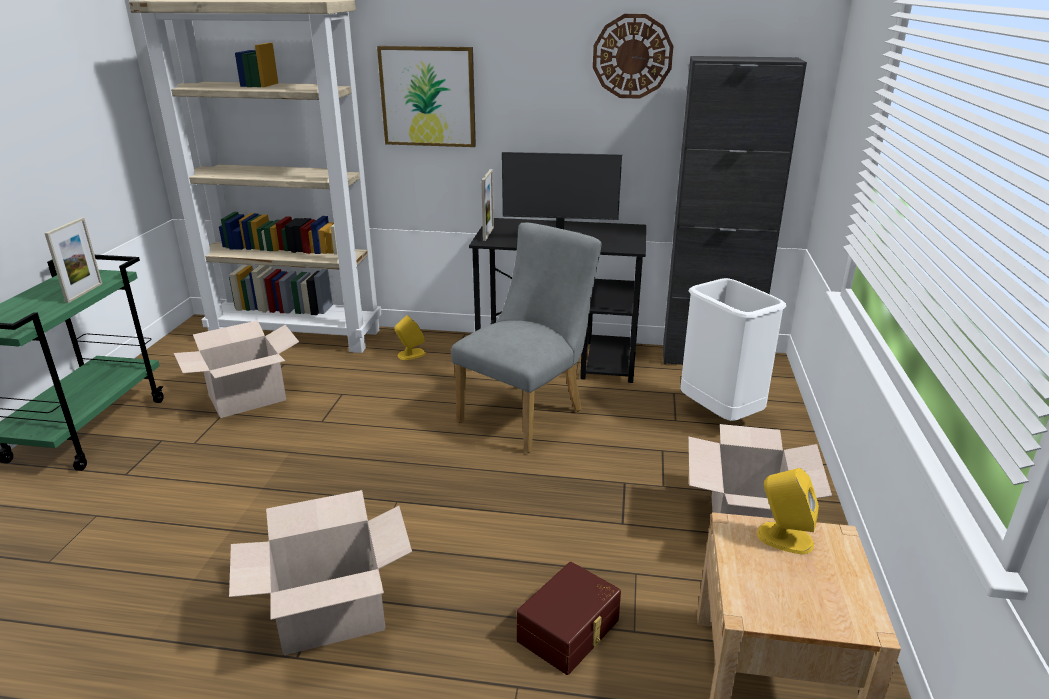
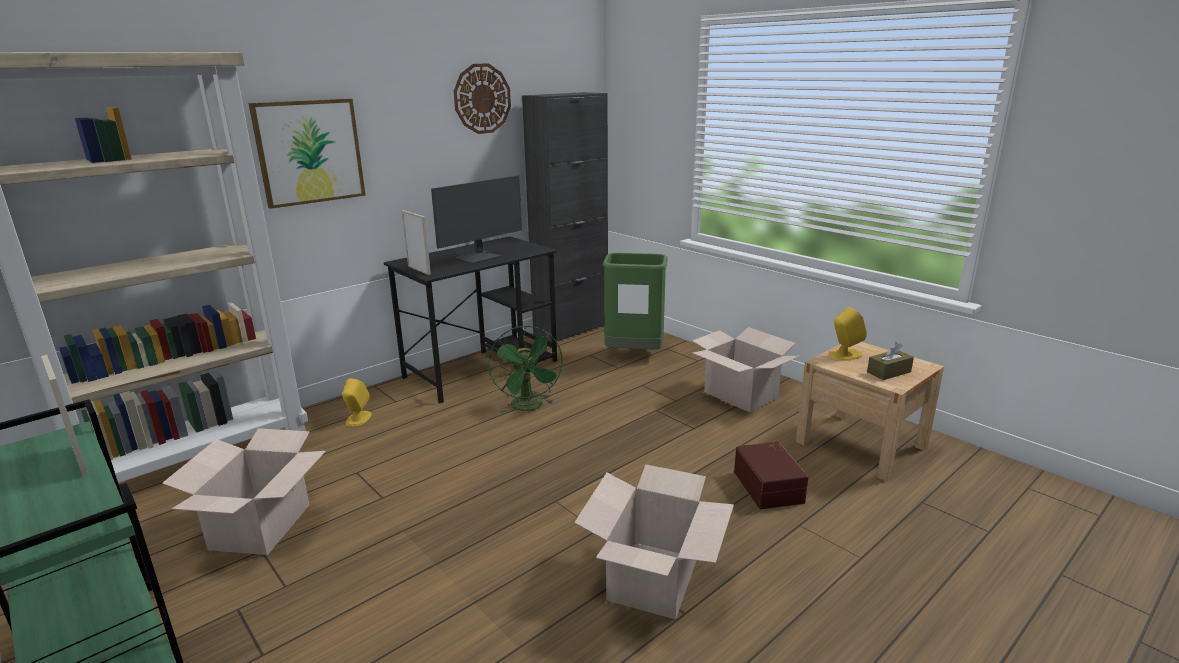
camera: 50 degrees left, 5 degrees down
(527, 413) = (529, 407): grey chair -> green fan
(719, 415) = (634, 354): white trash can -> green trash can
(785, 595) = (889, 372): none -> brown tissue box

